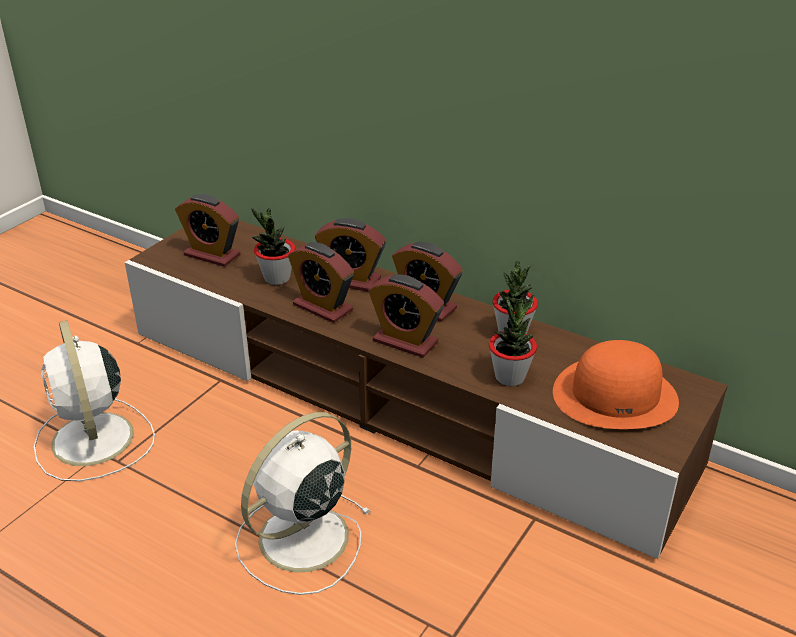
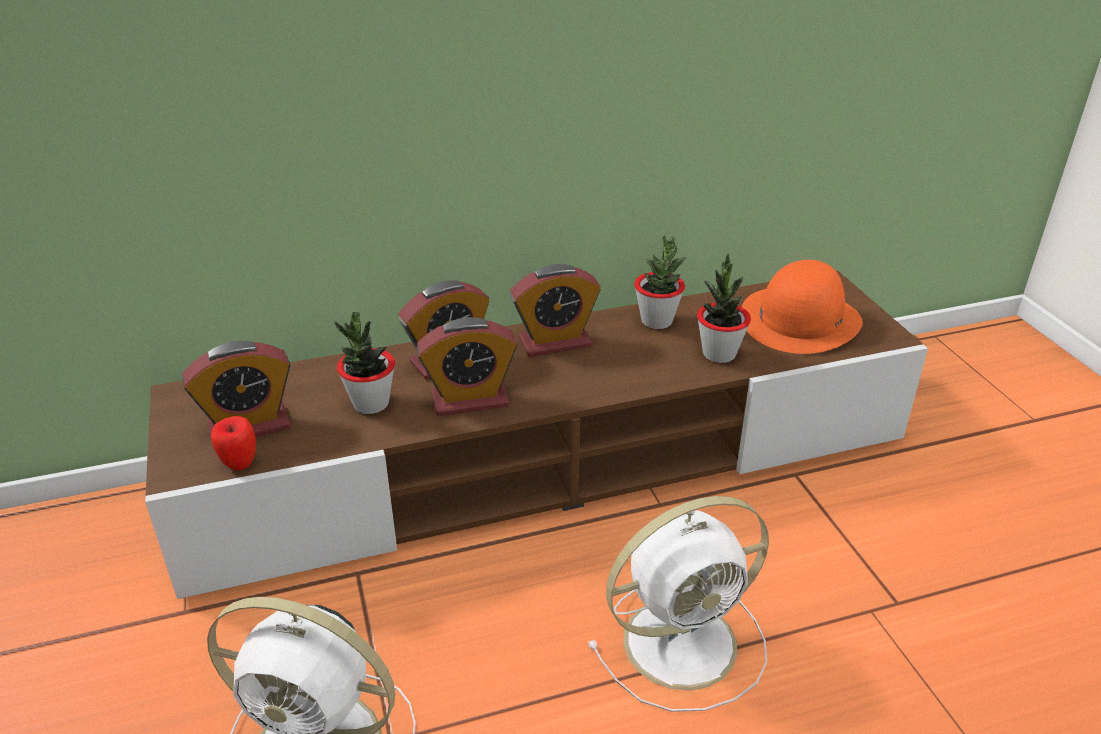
camera: 50 degrees left, 0 degrees up
(180, 269) = (239, 463): none -> apple
(300, 540) = (684, 641): white fan -> white fan turned 105 degrees counterclockwise
(405, 341) = (596, 380): alarm clock -> none

